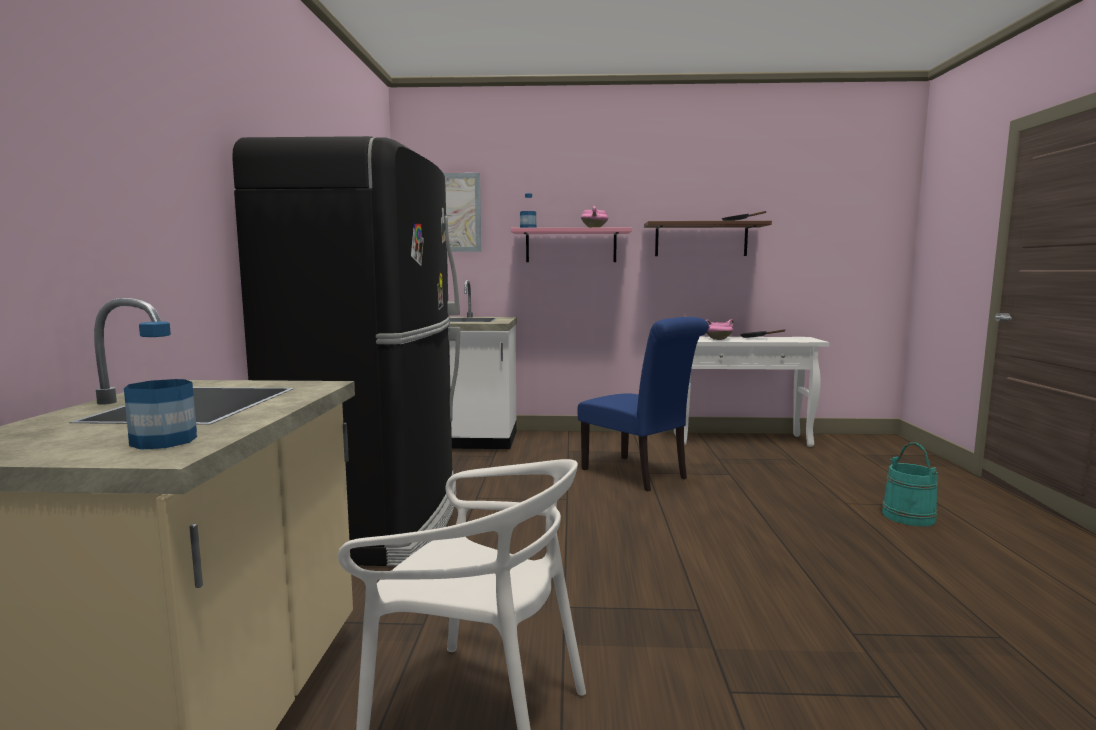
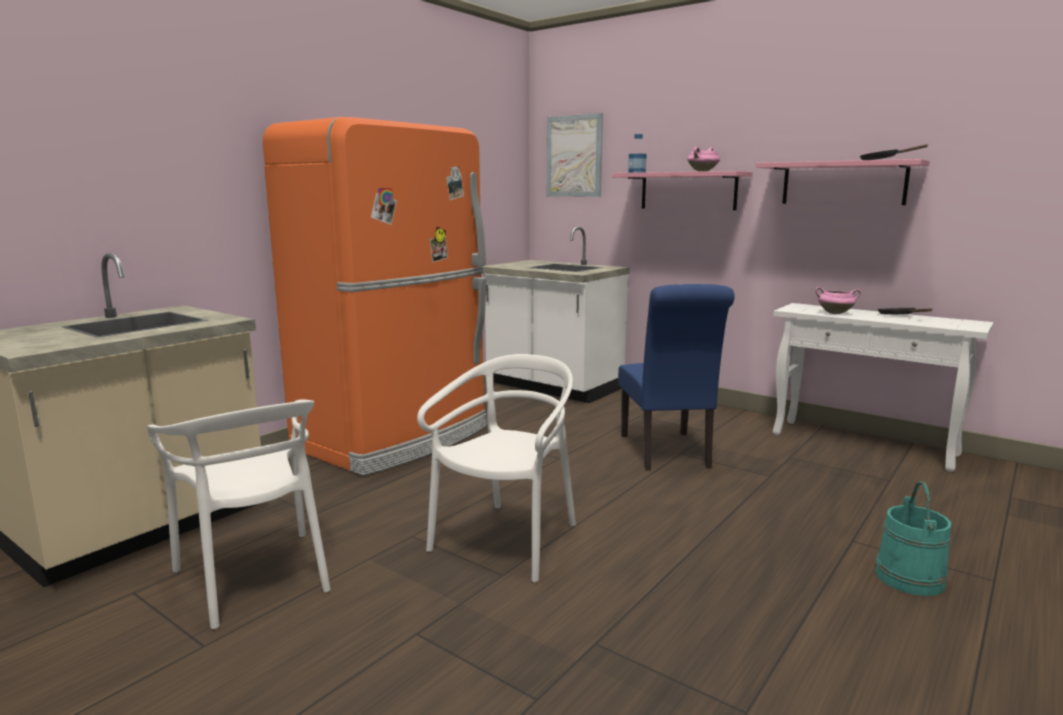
camera: 35 degrees right, 5 degrees up
(164, 441) = (50, 343): bottle -> none
(377, 521) = (395, 438): black fridge -> orange fridge
(651, 579) = (507, 540): none -> white chair
(701, 239) = (843, 183): brown shelf -> pink shelf

